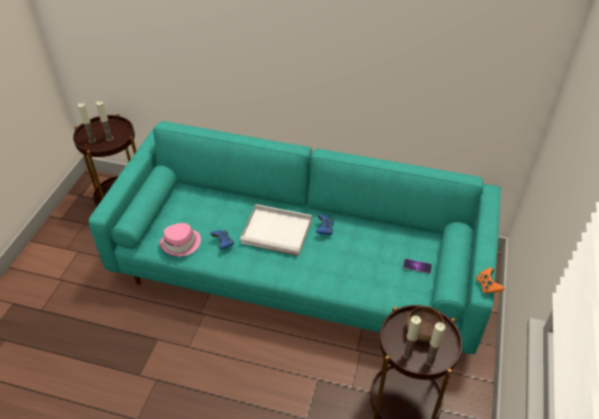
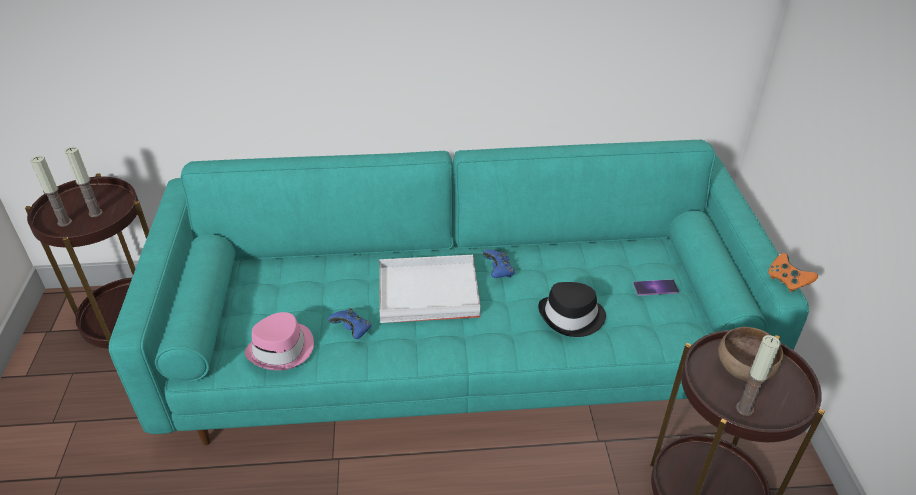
camera: 20 degrees left, 5 degrees down
(353, 270) = (572, 317): none -> black hat
(430, 361) = (781, 408): candle -> none

